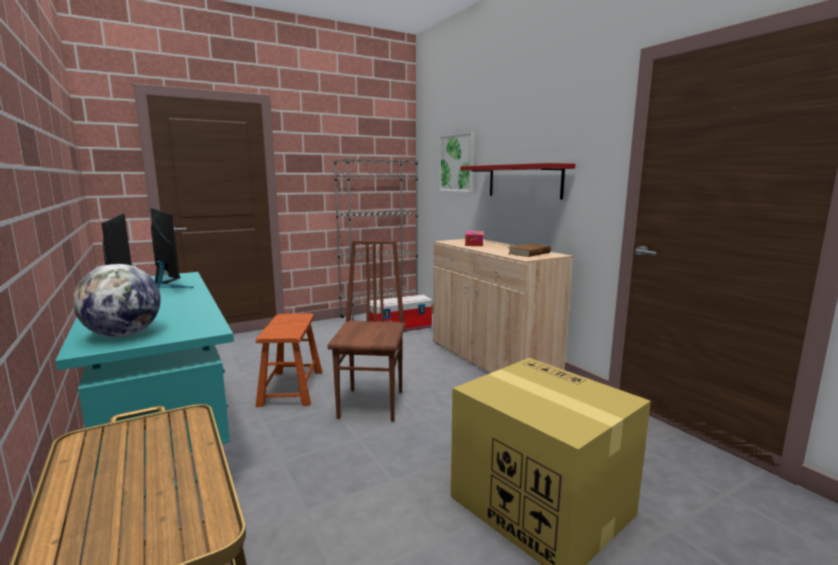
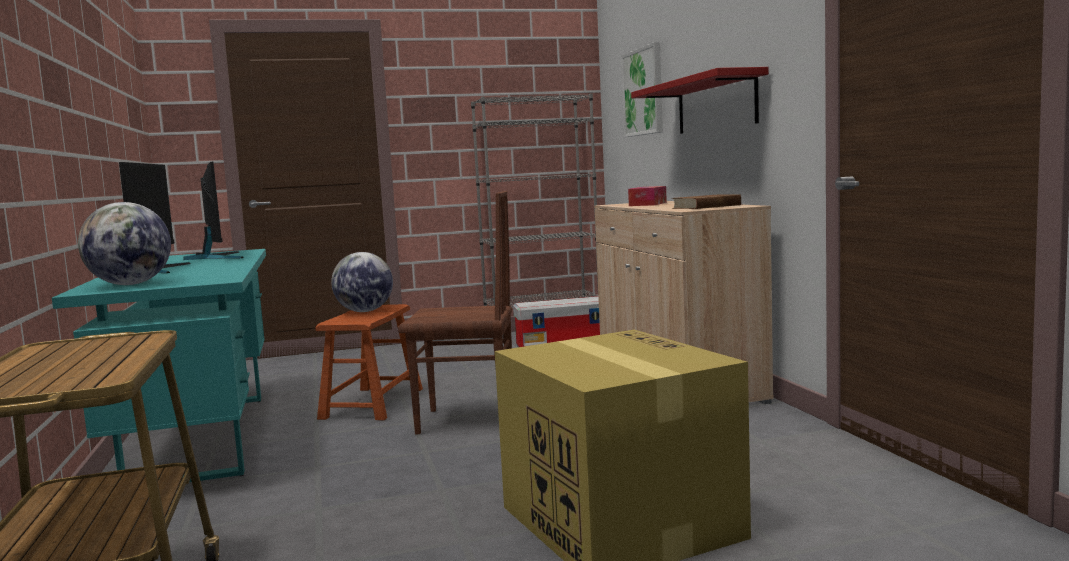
camera: 15 degrees right, 5 degrees down
(285, 322) = (364, 311): none -> globe
(372, 404) = (467, 421): brown chair -> brown chair turned 75 degrees clockwise

